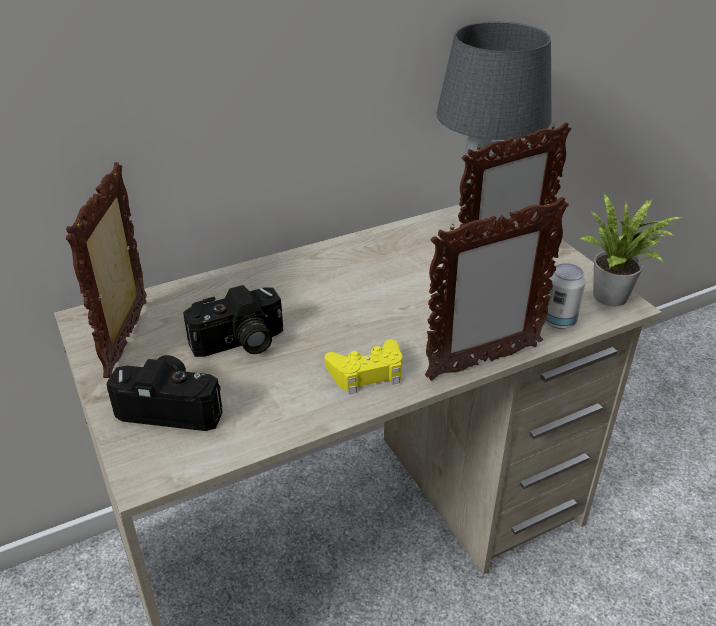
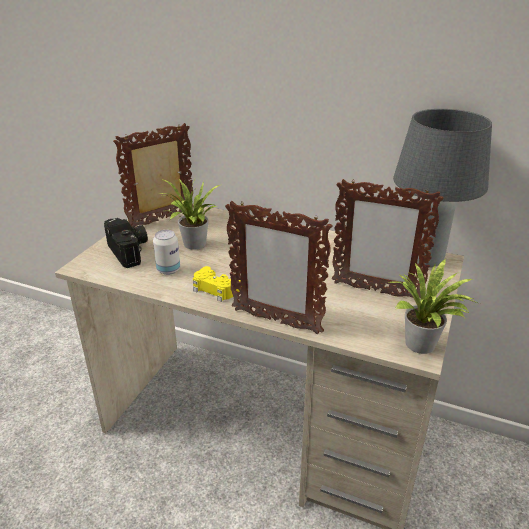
camera: 50 degrees right, 5 degrees down
(239, 344) = (193, 245): camera -> potted plant
(558, 321) = (357, 333): can -> can (168, 270)

